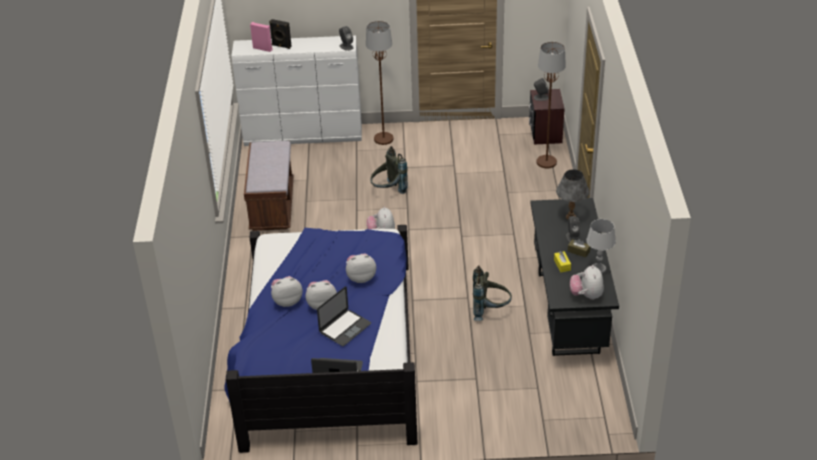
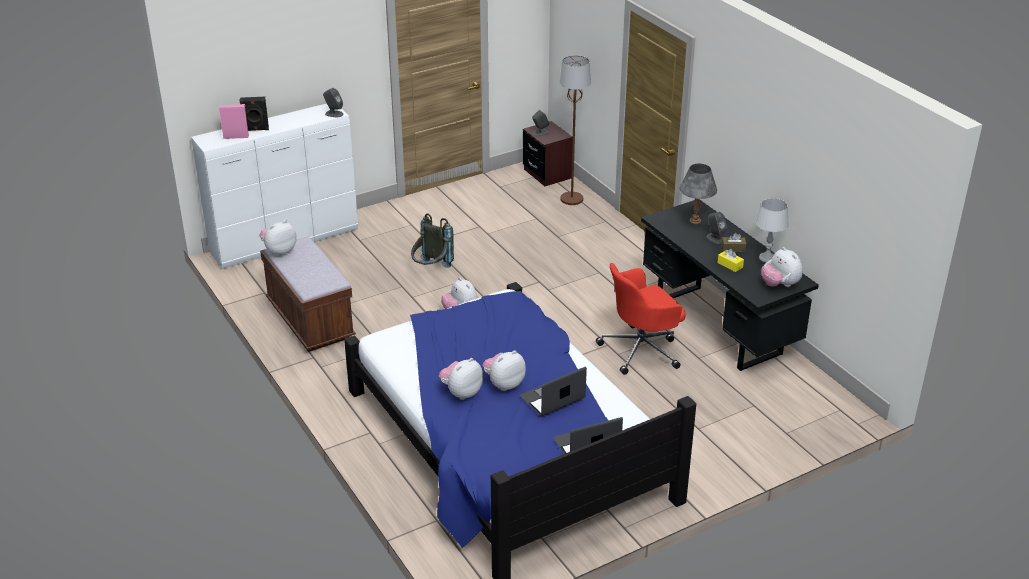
camera: 30 degrees left, 5 degrees down
(345, 327) = (552, 398): laptop -> laptop turned 135 degrees counterclockwise
(361, 277) = (522, 344): plush toy -> plush toy (279, 251)
(383, 139) = (380, 221): brown floor lamp -> none
(490, 311) = (641, 350): grey backpack -> red office chair

